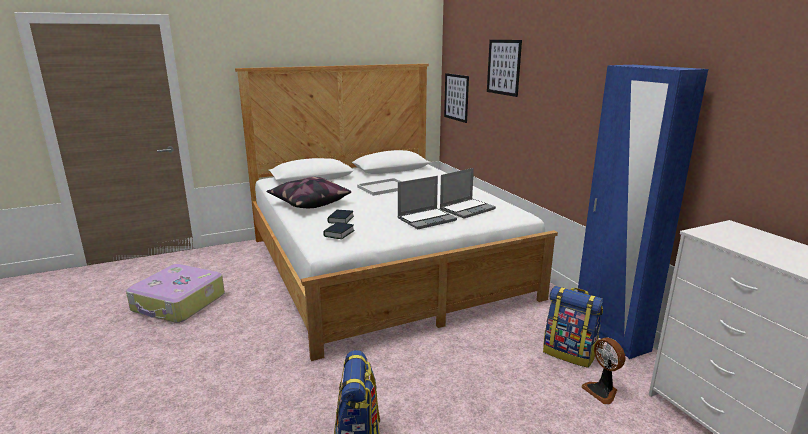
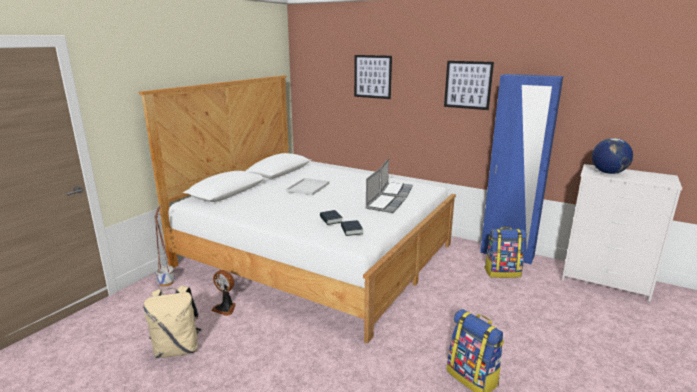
camera: 35 degrees left, 0 degrees up
(178, 303) = (178, 349): suitcase -> beige backpack
(239, 251) = (166, 282): none -> planter
(308, 203) = (272, 214): pillow -> none
(456, 97) = (314, 102): picture -> picture (468, 85)
(602, 391) = (542, 287): fan -> fan (225, 308)
(740, 238) = (608, 173): none -> globe

